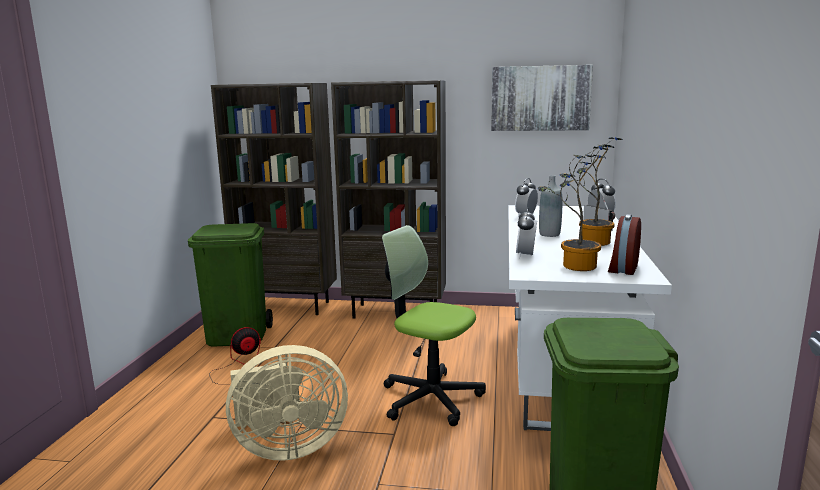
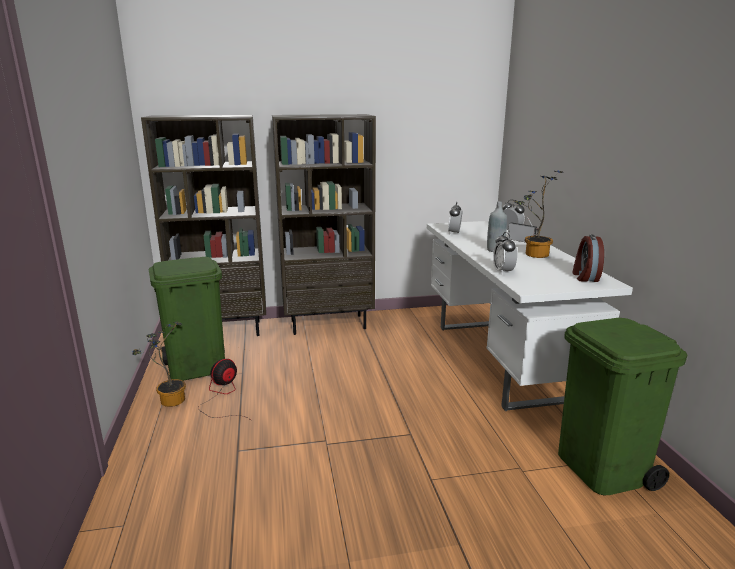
camera: 20 degrees left, 5 degrees up
(286, 447) = (329, 465): beige fan -> none
(431, 398) = (416, 398): office chair -> none
(540, 98) = (444, 130): picture -> none
(574, 266) = (549, 278): potted plant -> potted plant (169, 400)

